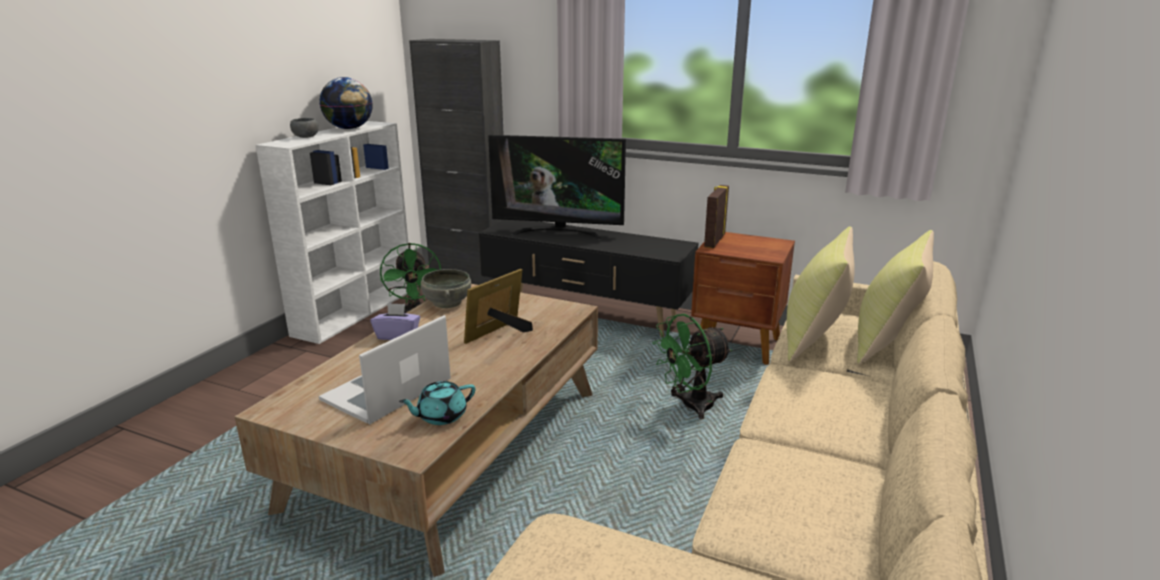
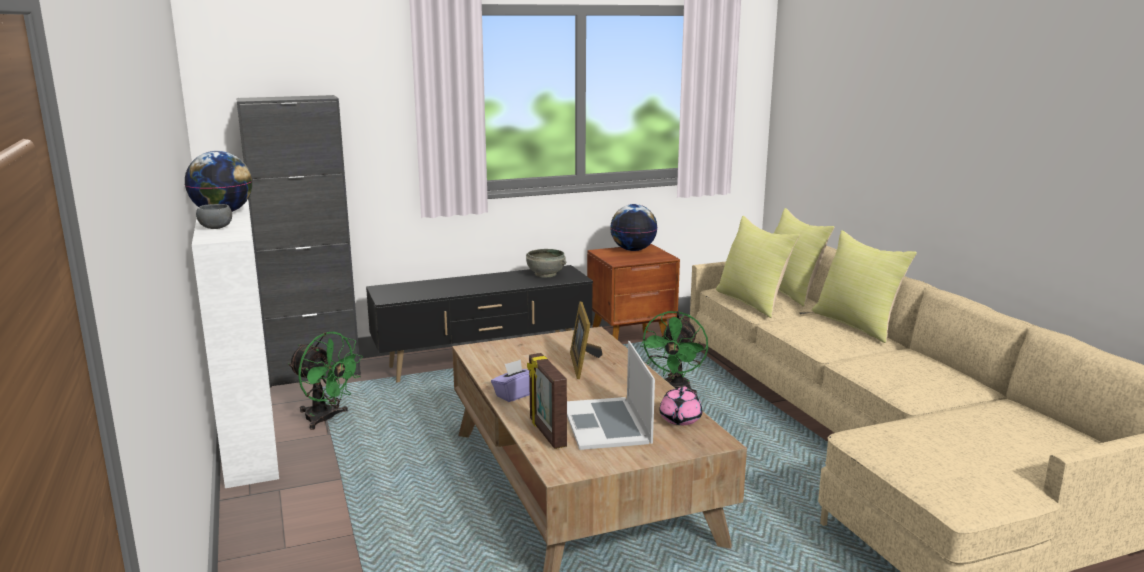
camera: 45 degrees left, 5 degrees down
(441, 416) = (680, 419): turquoise teapot -> pink teapot
(446, 303) = (488, 362): grey bowl -> grey bowl (545, 274)
(558, 232) = (449, 286): television -> none
(714, 240) = (606, 256): picture frame -> picture frame (546, 433)
(757, 241) = (633, 250): none -> globe
(879, 411) = (857, 324): none -> yellow pillow

